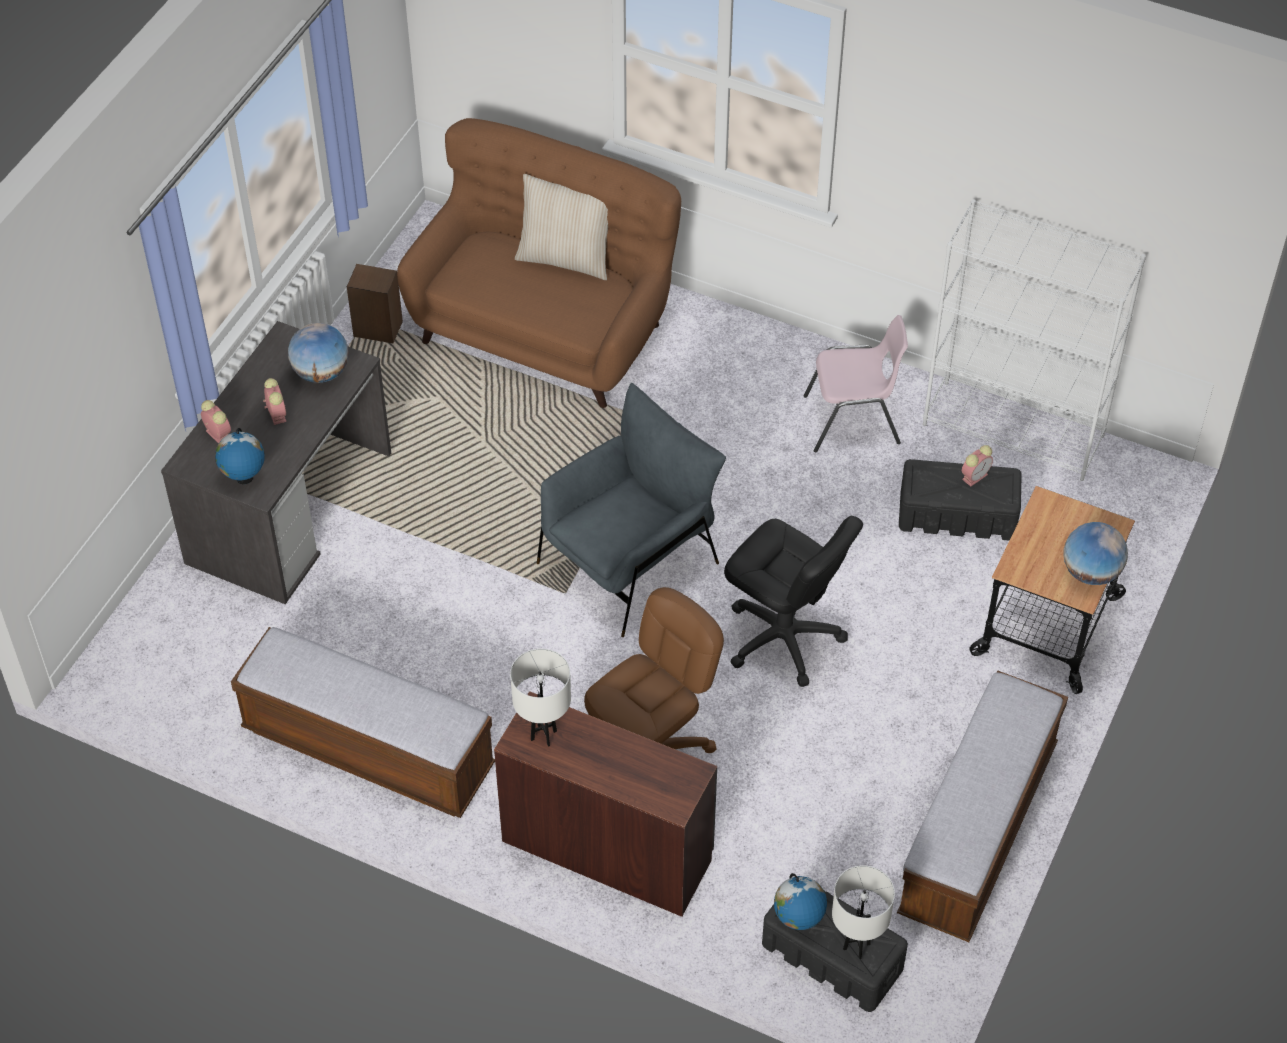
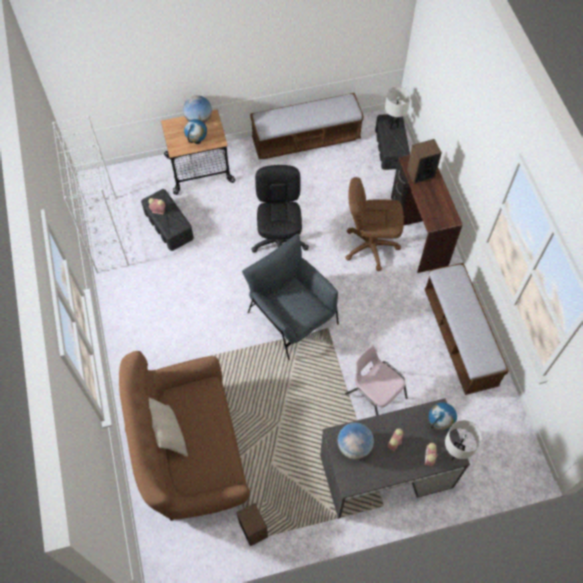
camera: 130 degrees left, 10 degrees up
(544, 735) = (441, 213): white table lamp -> white table lamp (454, 454)
(629, 562) = (292, 317): grey armchair -> grey armchair turned 45 degrees clockwise
(649, 770) = (420, 174): none -> speaker
(798, 922) = (401, 144): globe -> globe (197, 141)
(853, 421) = (147, 291): pink chair -> pink chair (375, 395)

